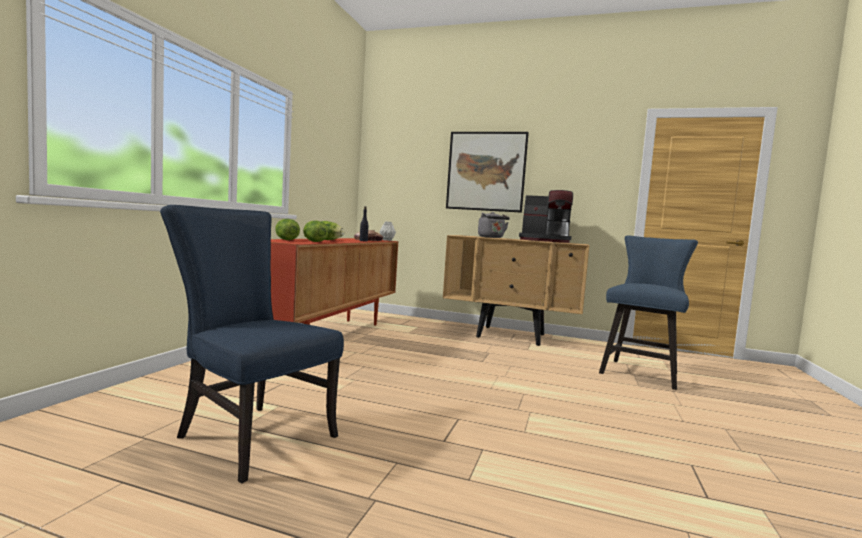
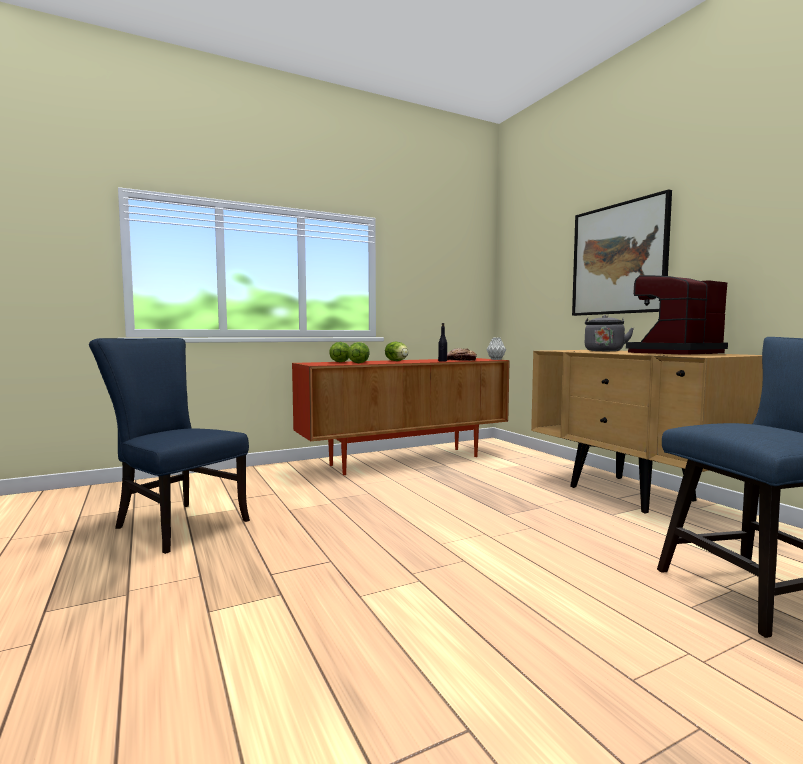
camera: 45 degrees right, 0 degrees up
(250, 435) = (176, 523): blue chair -> blue chair turned 45 degrees counterclockwise
(545, 241) = (672, 353): coffee machine -> coffee machine turned 90 degrees clockwise

